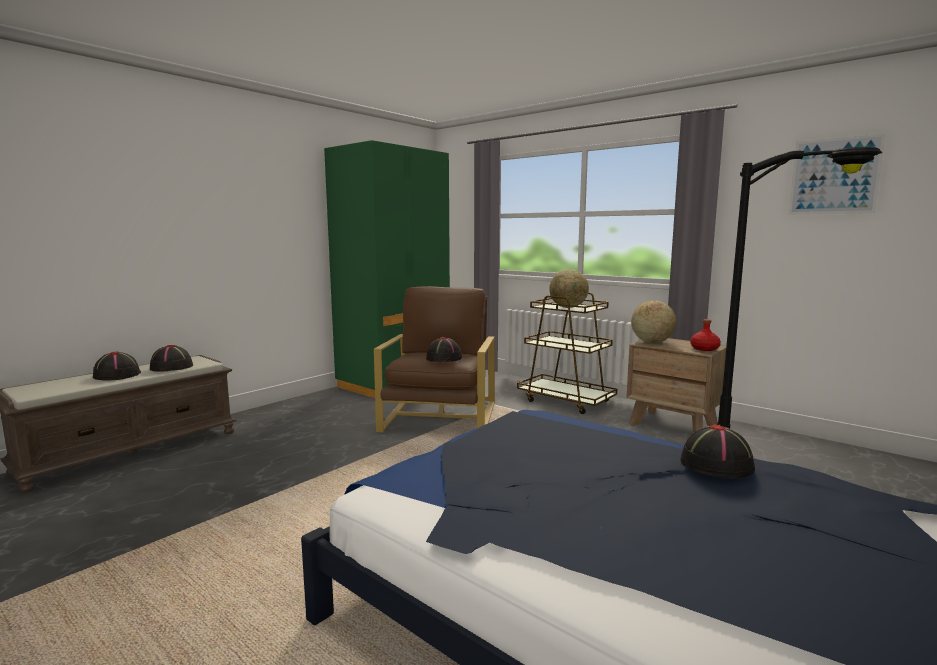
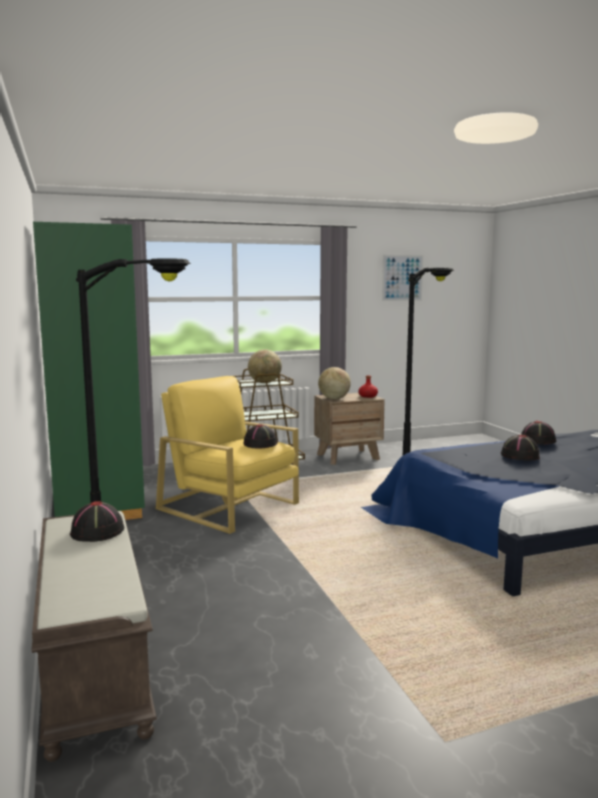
camera: 60 degrees left, 0 degrees up
(117, 375) = (87, 559): black hat -> black hat (519, 456)
(314, 421) = (156, 554): none -> black floor lamp
(439, 416) = (229, 506): brown armchair -> yellow armchair

